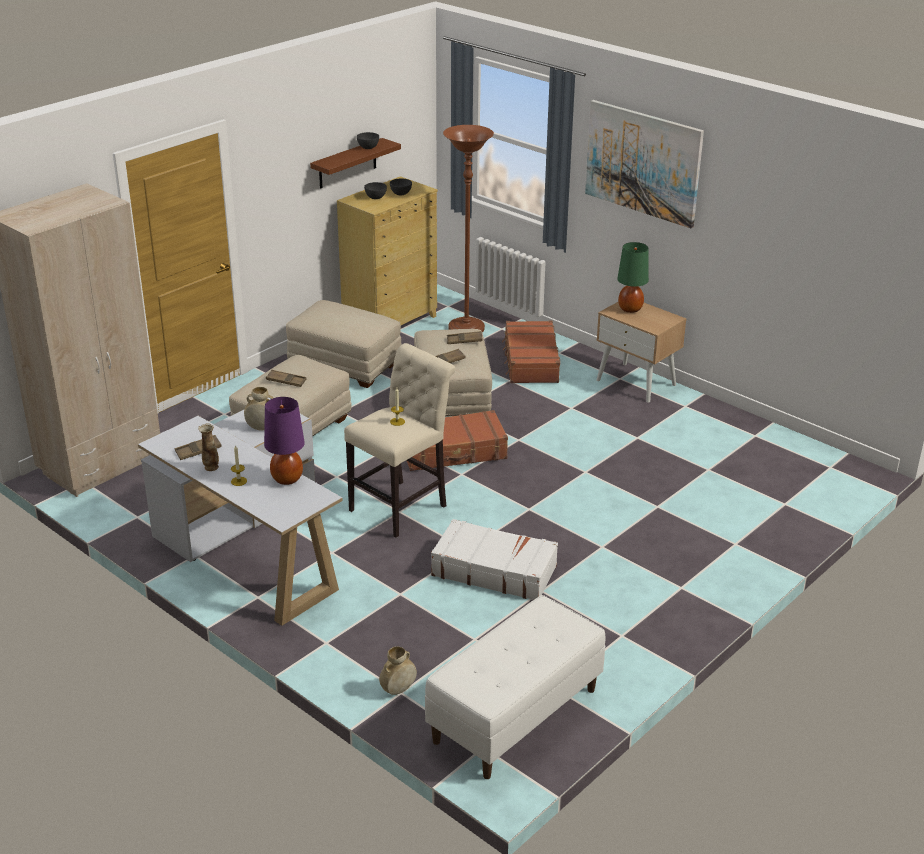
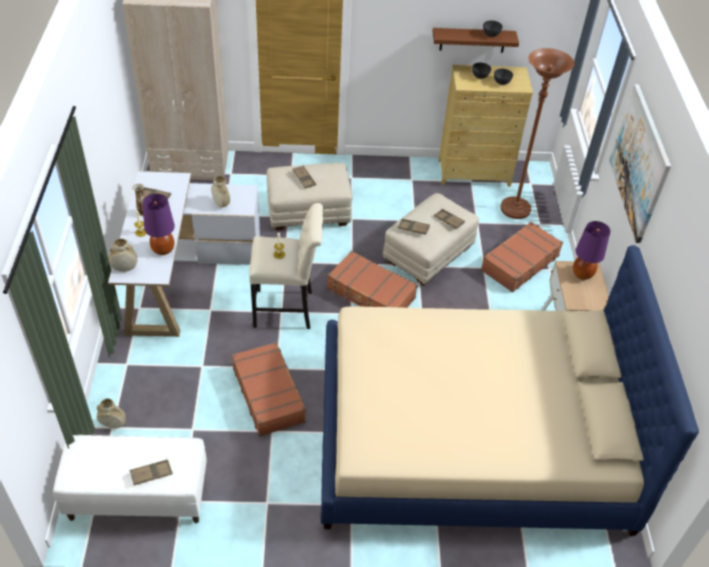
camera: 45 degrees right, 15 degrees up
(278, 513) = (125, 268): none -> beige vase
(344, 366) = (401, 187): beige ottoman -> none
(494, 570) = (269, 394): white suitcase -> brown suitcase
(548, 644) = (151, 474): none -> brown tray
(630, 309) = (582, 274): green table lamp -> purple table lamp
(687, 488) = (471, 439): none -> beige bed

